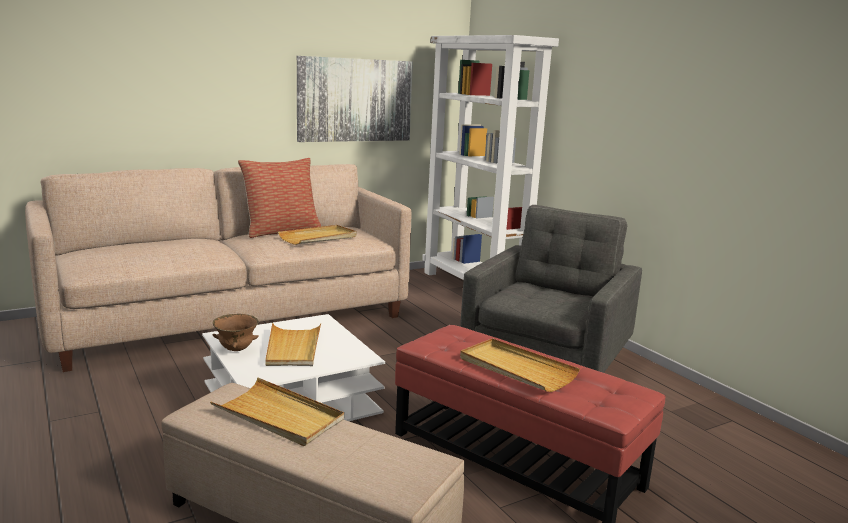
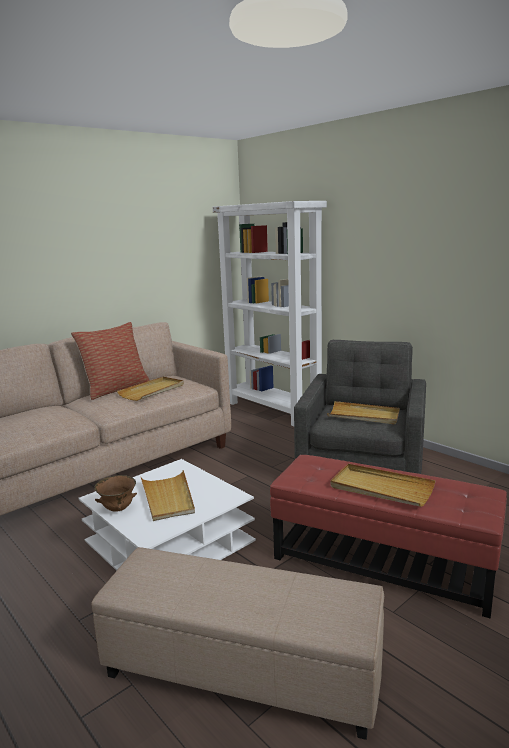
camera: 10 degrees left, 0 degrees up
(279, 416) = (200, 575): beige tray -> beige tray (363, 415)
(355, 100) = (157, 267): picture -> none

